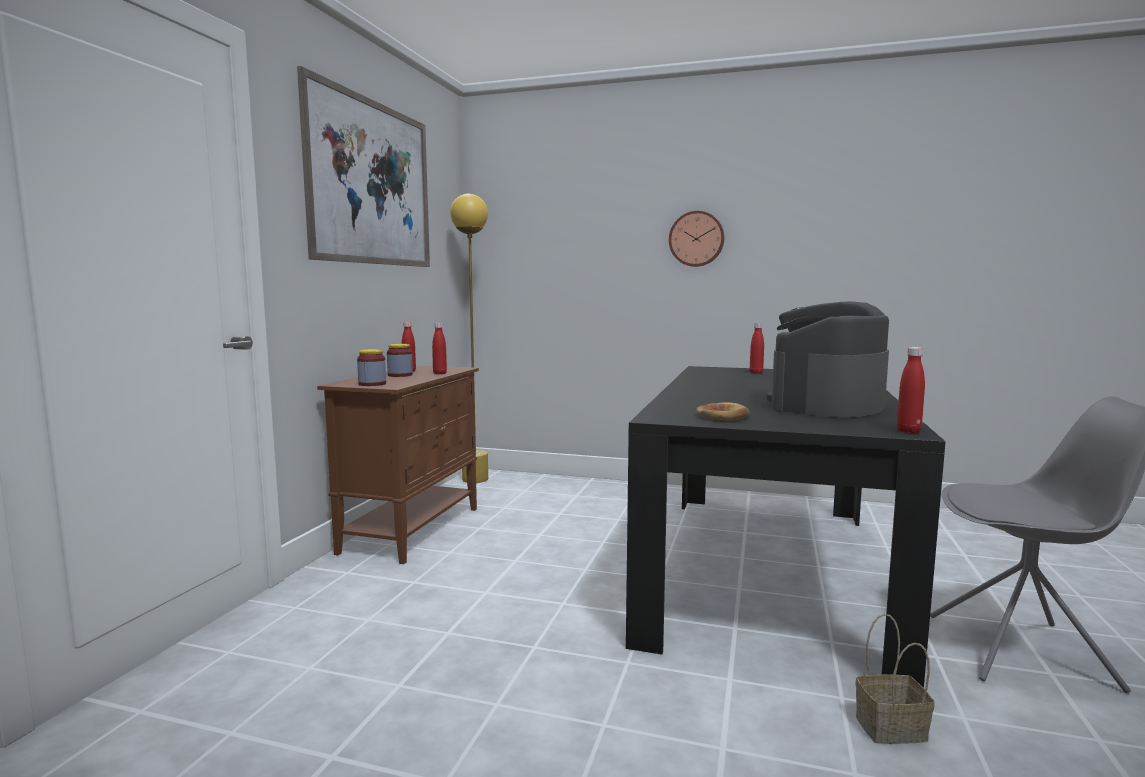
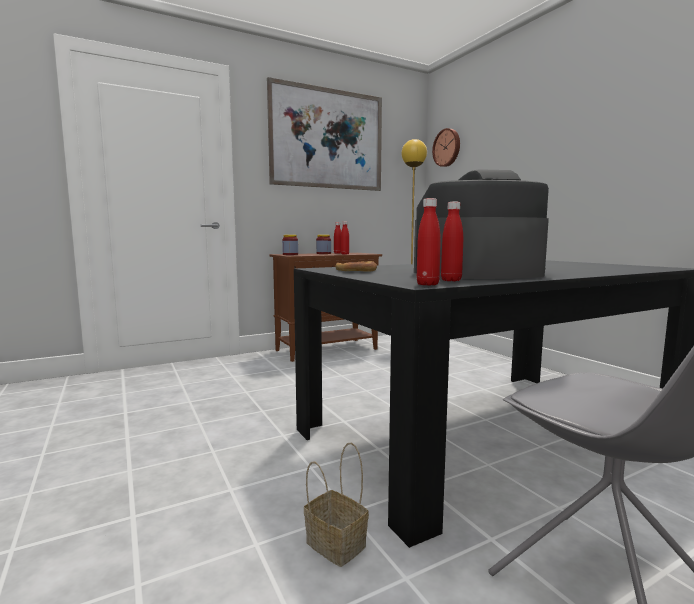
camera: 45 degrees right, 0 degrees up
(696, 239) = (571, 147): wall clock -> wall clock (447, 148)
(756, 372) = (563, 263): red bottle -> red bottle (451, 280)

